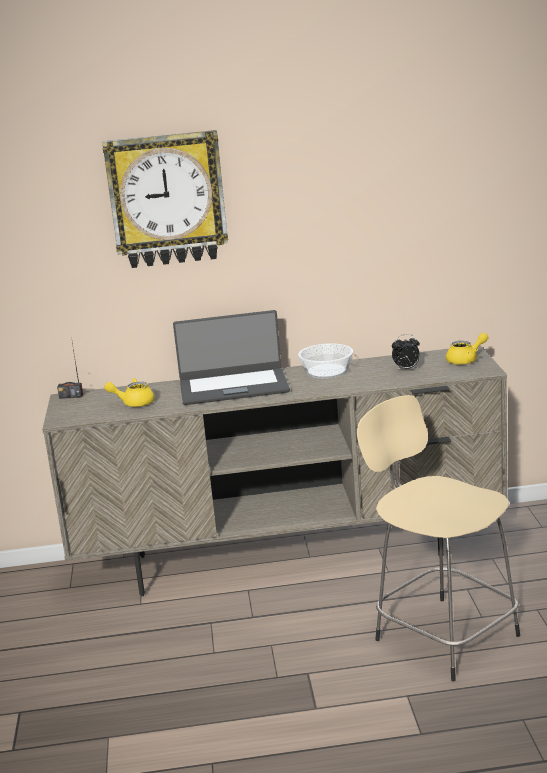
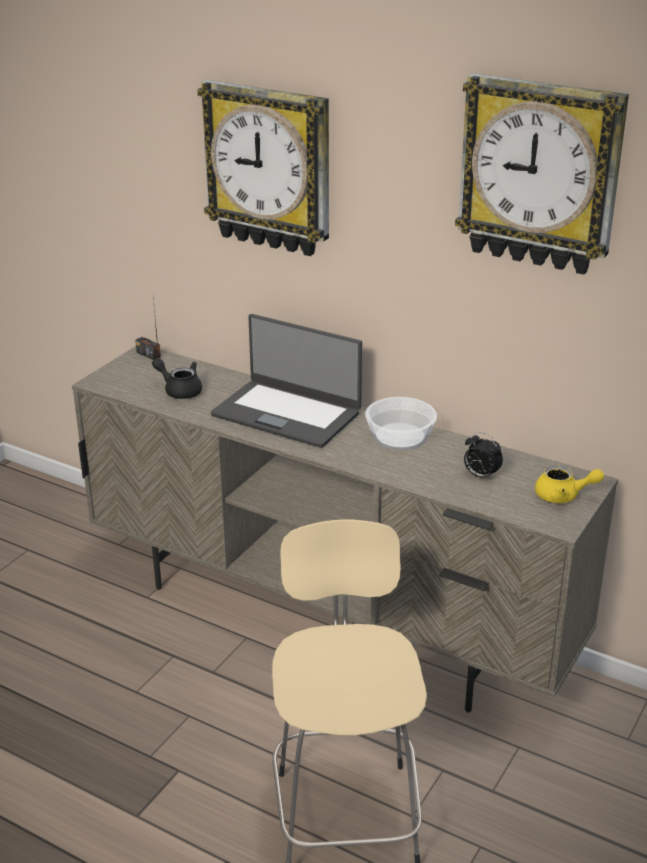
camera: 35 degrees right, 10 degrees up
(134, 403) = (180, 390): yellow teapot -> black teapot
(388, 144) = (540, 174): none -> wall clock

